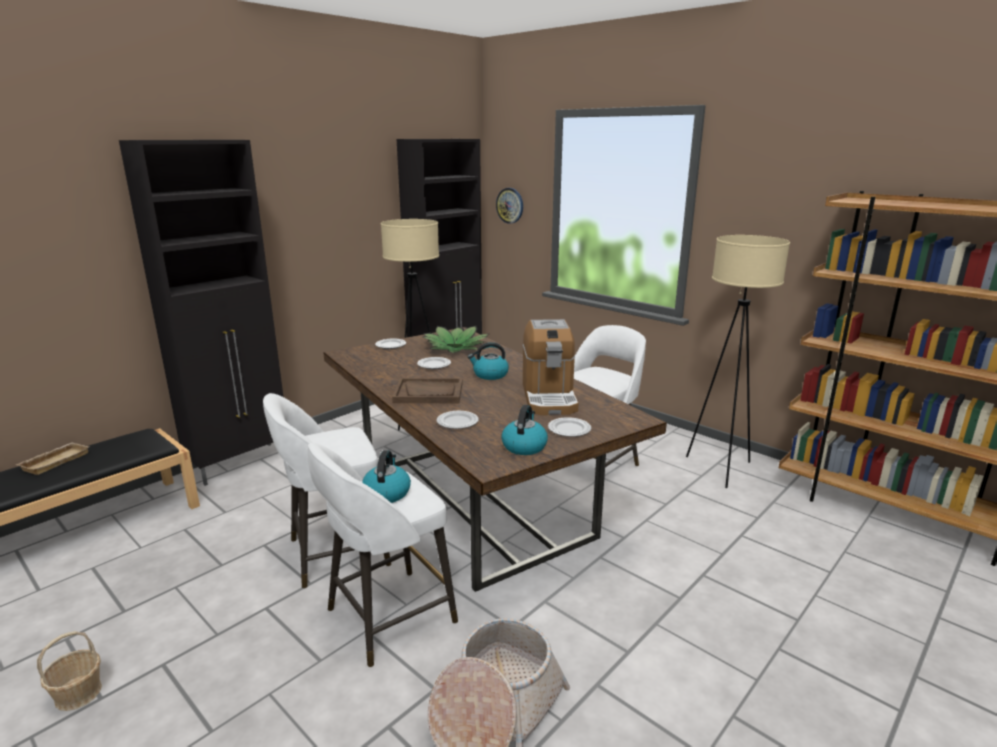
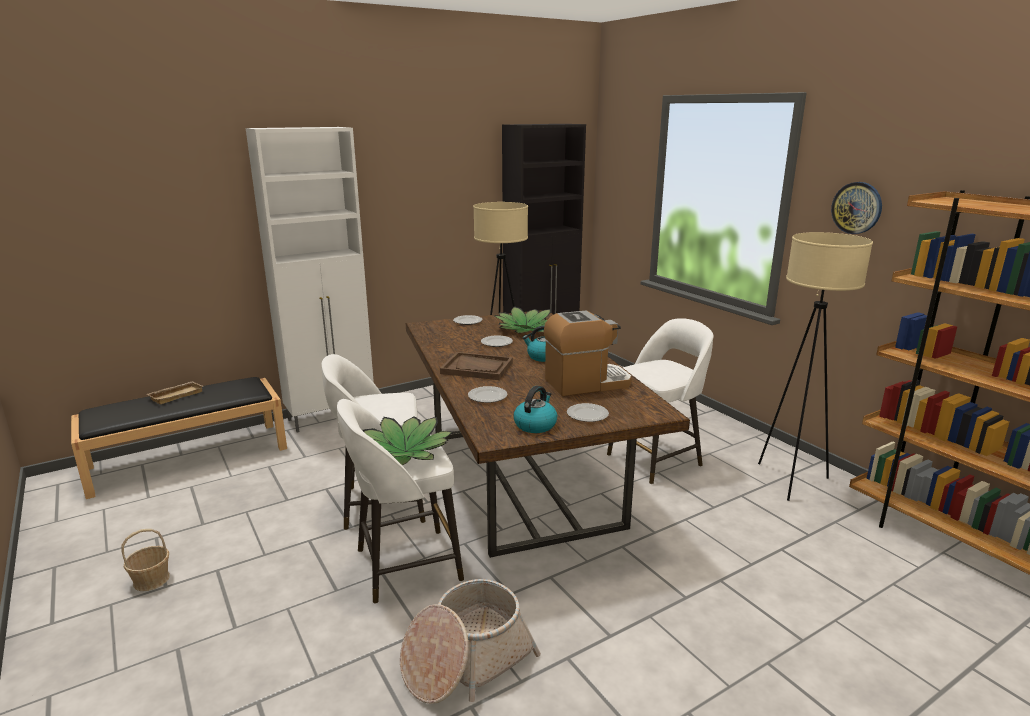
camera: 15 degrees right, 0 degrees up
(241, 463) = (332, 417): black cabinet -> white cabinet
(387, 493) = (405, 451): kettle -> potted plant
(510, 205) = (617, 191): wall clock -> wall clock (857, 208)
(549, 397) = (587, 383): coffee machine -> coffee machine turned 120 degrees counterclockwise

